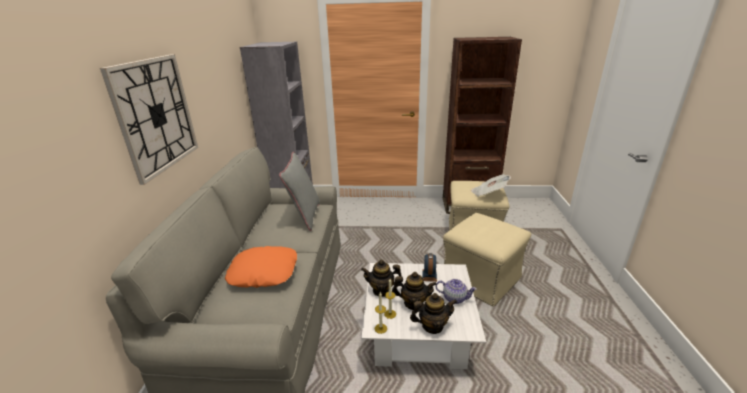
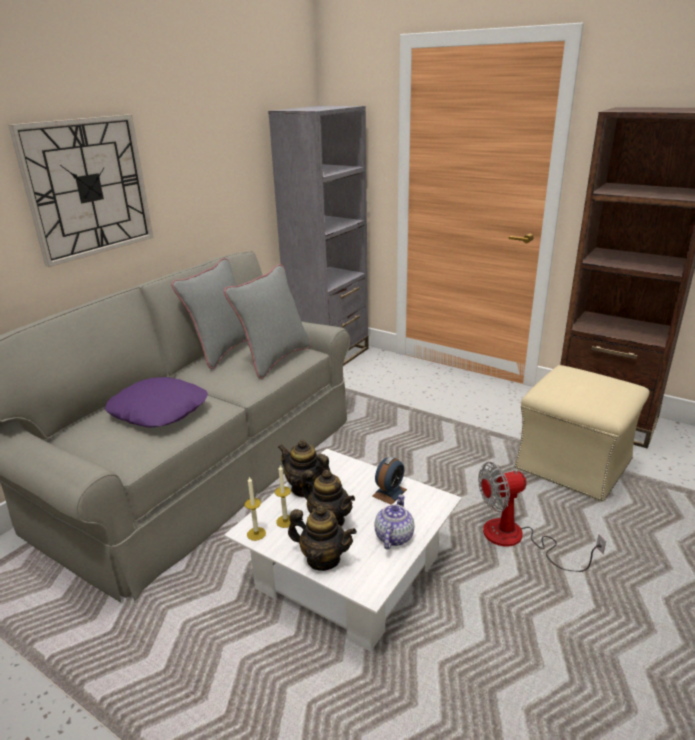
camera: 30 degrees right, 0 degrees up
(264, 219) = (224, 350): none -> grey pillow
(264, 272) = (159, 410): orange pillow -> purple pillow
(455, 298) = (393, 536): teapot -> teapot turned 120 degrees counterclockwise
(481, 279) = (517, 539): beige ottoman -> fan
(488, 194) = (596, 399): newspaper -> none

